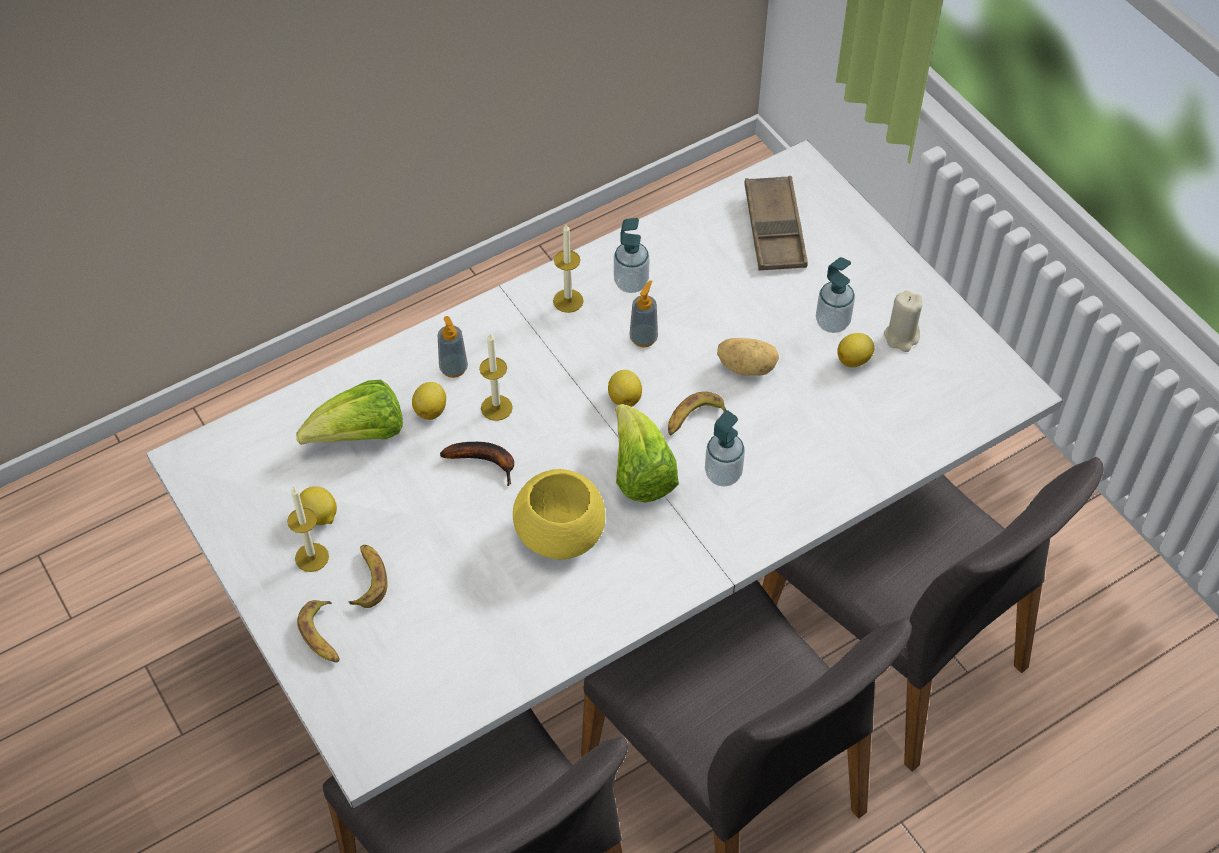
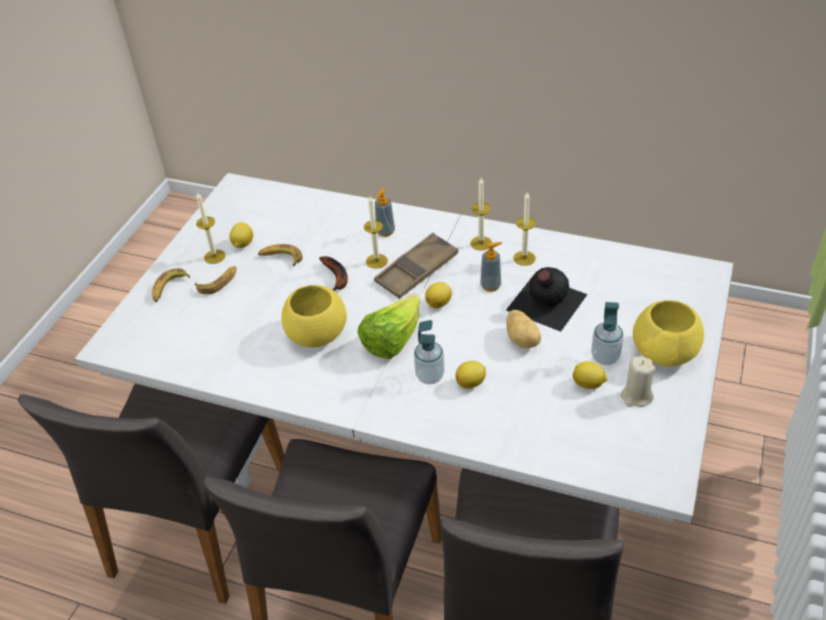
camera: 55 degrees right, 10 degrees down
(360, 436) = (306, 227): lettuce -> none
(431, 410) = (349, 240): lemon -> lemon (471, 383)
(631, 283) = (524, 258): soap dispenser -> candle
(694, 419) = (456, 340): banana -> banana (281, 258)
(713, 313) = (545, 302): none -> black bottle
(774, 229) = (643, 290): brown tray -> brown tray (417, 270)
(868, 274) = (665, 351): none -> yellow bowl

